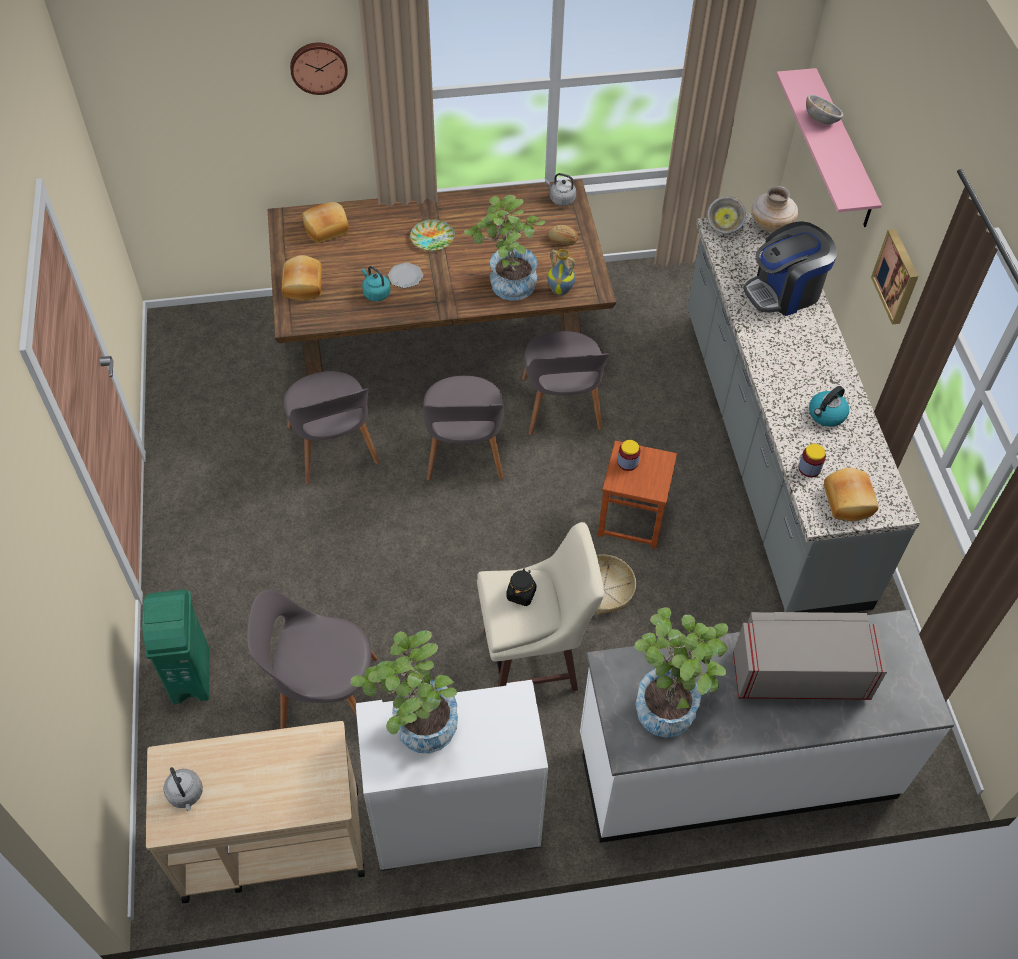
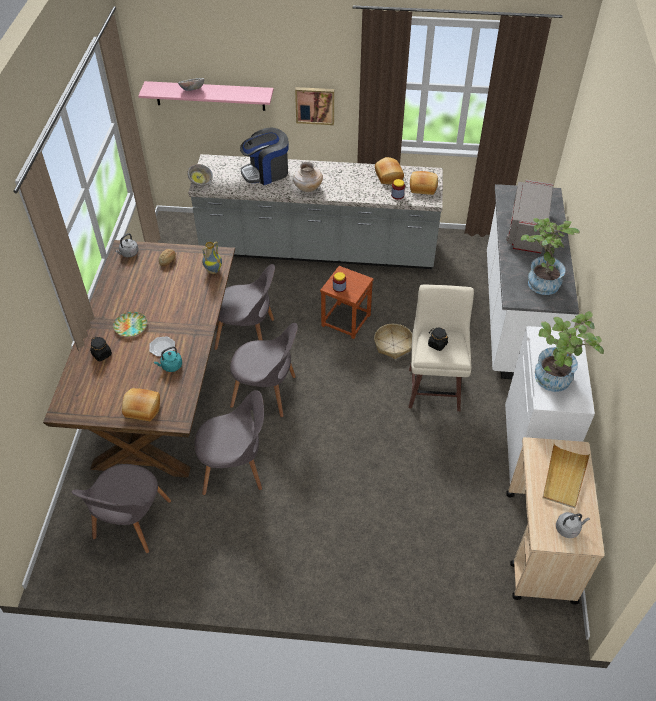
camera: 75 degrees left, 5 degrees down
(191, 675) = (407, 584): green trash can -> none
(276, 784) = (564, 477): none -> beige tray
(318, 66) = (19, 286): wall clock -> none
(324, 692) = (436, 502): grey chair -> grey chair (131, 523)
(325, 228) = (87, 386): bread -> bread (388, 176)
(378, 226) = (102, 354): none -> black jar
(506, 287) = (198, 296): potted plant -> none
(771, 225) = (210, 164): beige vase -> beige vase (307, 188)
(784, 292) = (266, 172): coffee machine -> coffee machine turned 75 degrees clockwise
(826, 415) = (363, 180): kettle -> none

